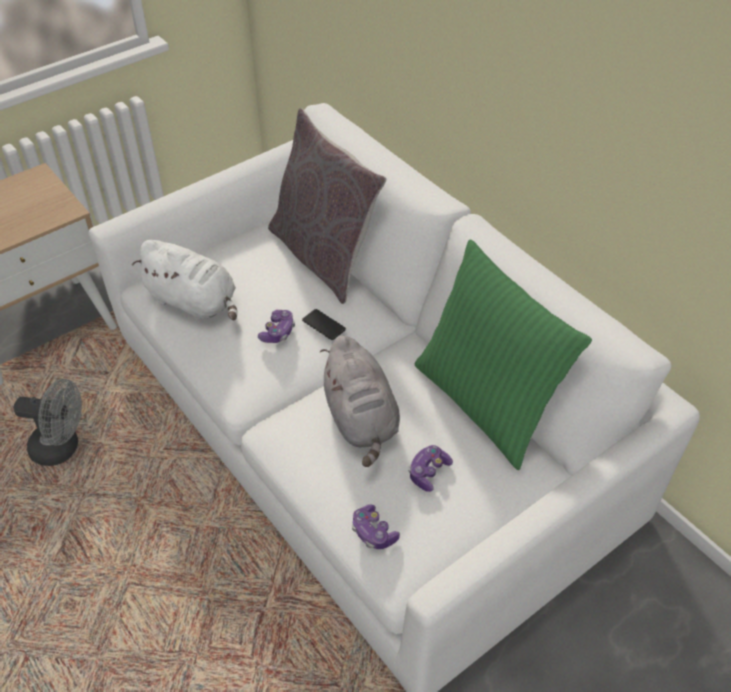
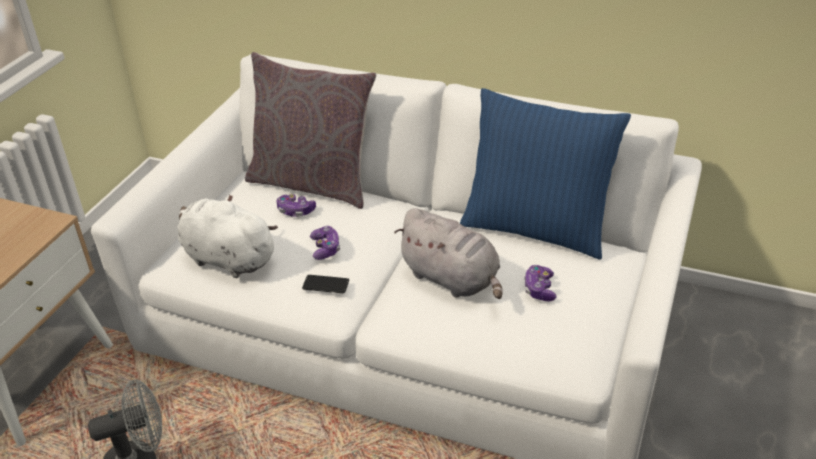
camera: 30 degrees left, 10 degrees down
(194, 302) = (226, 258): white plush toy -> white plush toy turned 150 degrees counterclockwise
(323, 325) = (360, 228): phone -> phone (325, 285)
(373, 532) = (536, 348): game controller -> game controller (295, 211)
(485, 403) = (536, 228): green pillow -> blue pillow

